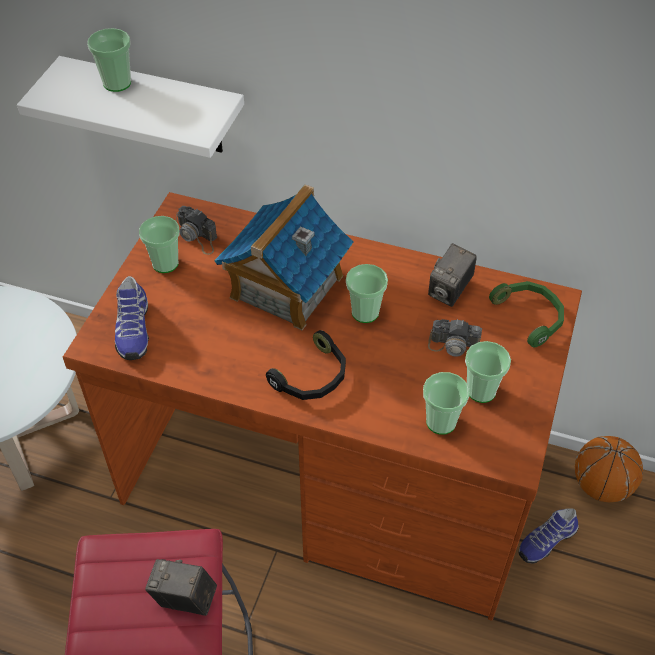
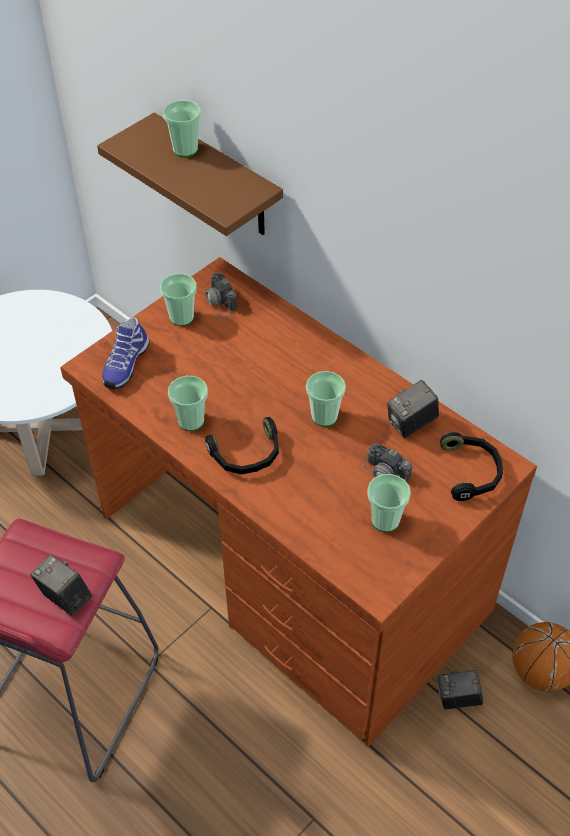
camera: 25 degrees right, 0 degrees up
(155, 106) = (218, 178): white shelf -> brown shelf
(286, 287) = (269, 371): toy house -> none
(441, 422) = (333, 533): cup -> cup (191, 421)
(530, 316) = (471, 472): green headphones -> black headphones
(546, 540) = (458, 699): shoe -> camera

